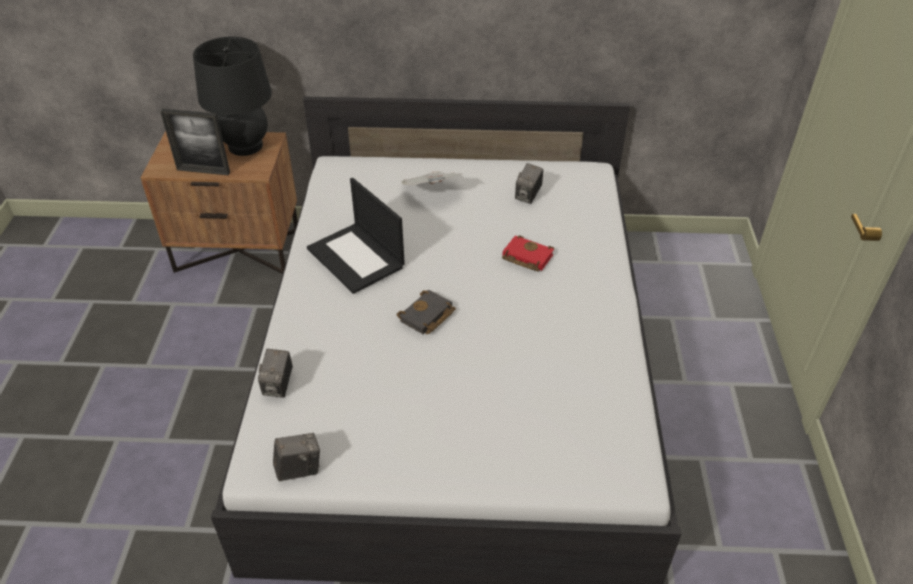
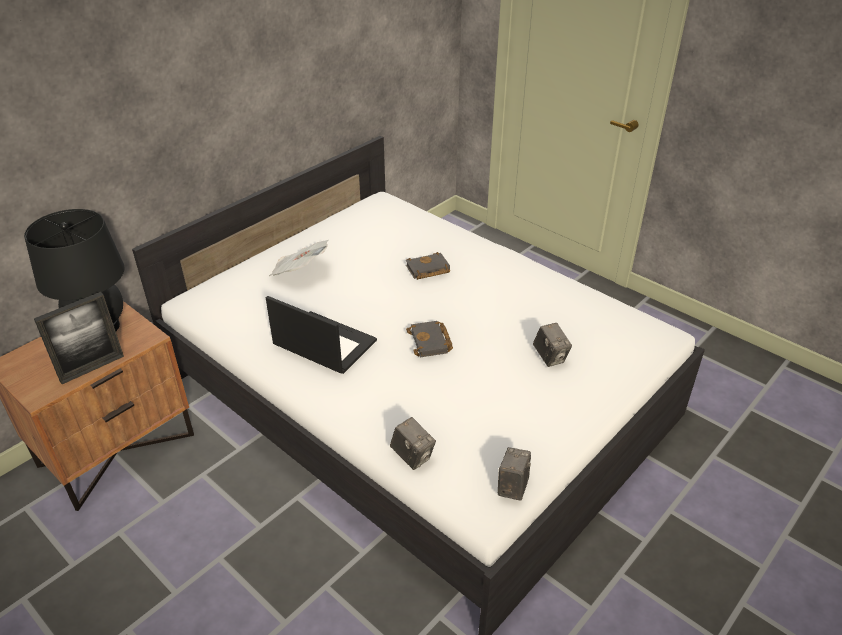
camera: 50 degrees left, 5 degrees down
(357, 258) = (323, 343): laptop -> laptop turned 150 degrees counterclockwise
(525, 257) = (427, 270): red book -> black book
(528, 196) = (367, 236): camera -> camera (550, 357)

